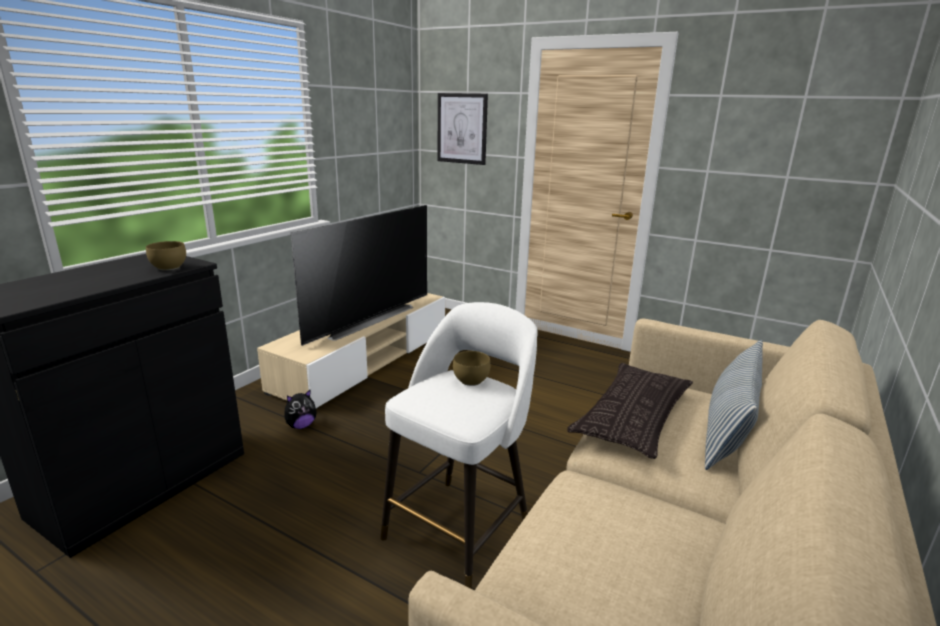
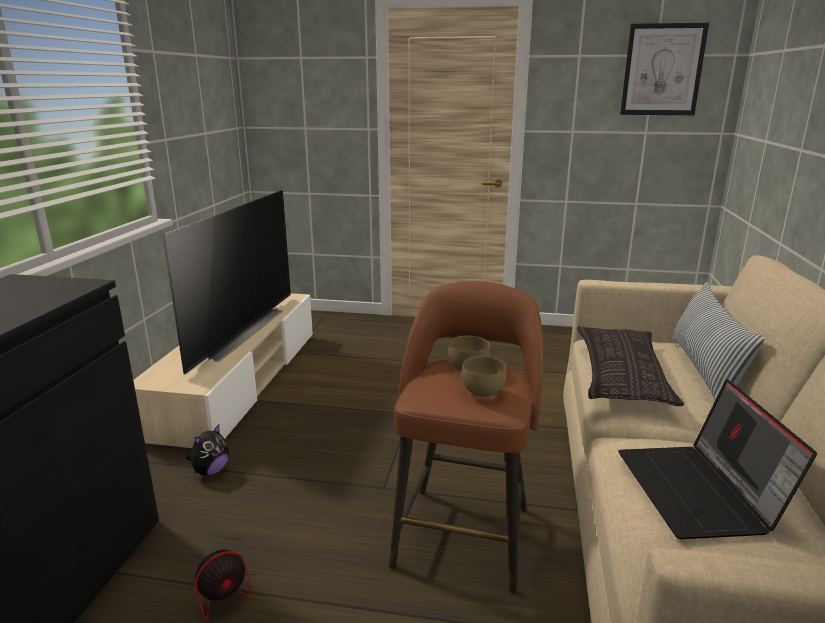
camera: 20 degrees left, 0 degrees up
(168, 268) = (56, 294): brown bowl -> brown bowl (483, 393)
(263, 514) = (233, 581): none -> fan
(460, 528) = (464, 533): white stool -> brown stool
(462, 128) = (298, 100): picture -> picture (662, 70)
(604, 545) = (700, 492): none -> laptop

